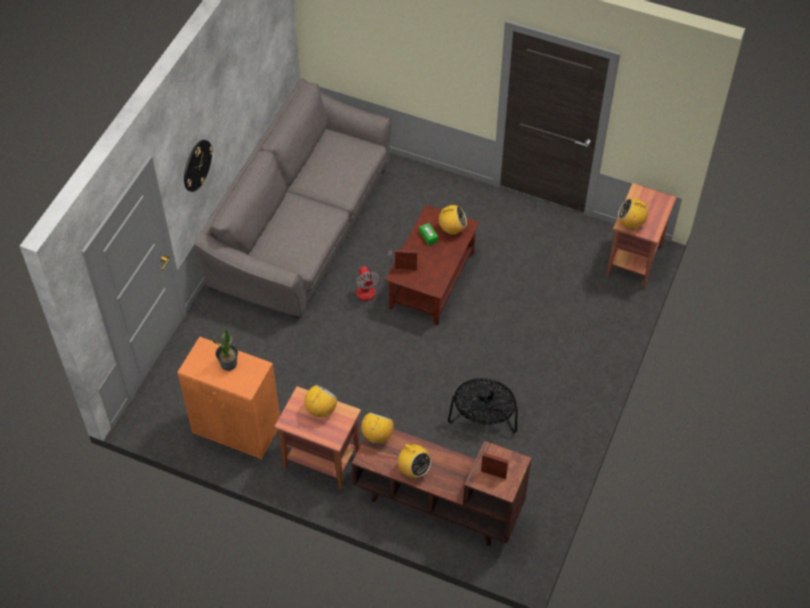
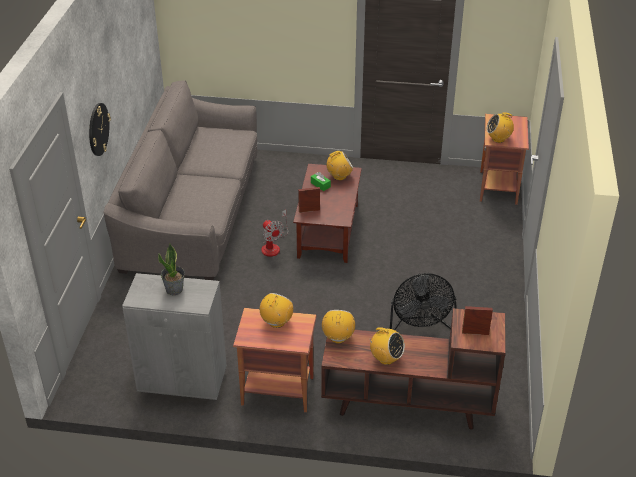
camera: 15 degrees left, 15 degrees down
(236, 431) = (181, 383): orange cabinet -> grey cabinet

